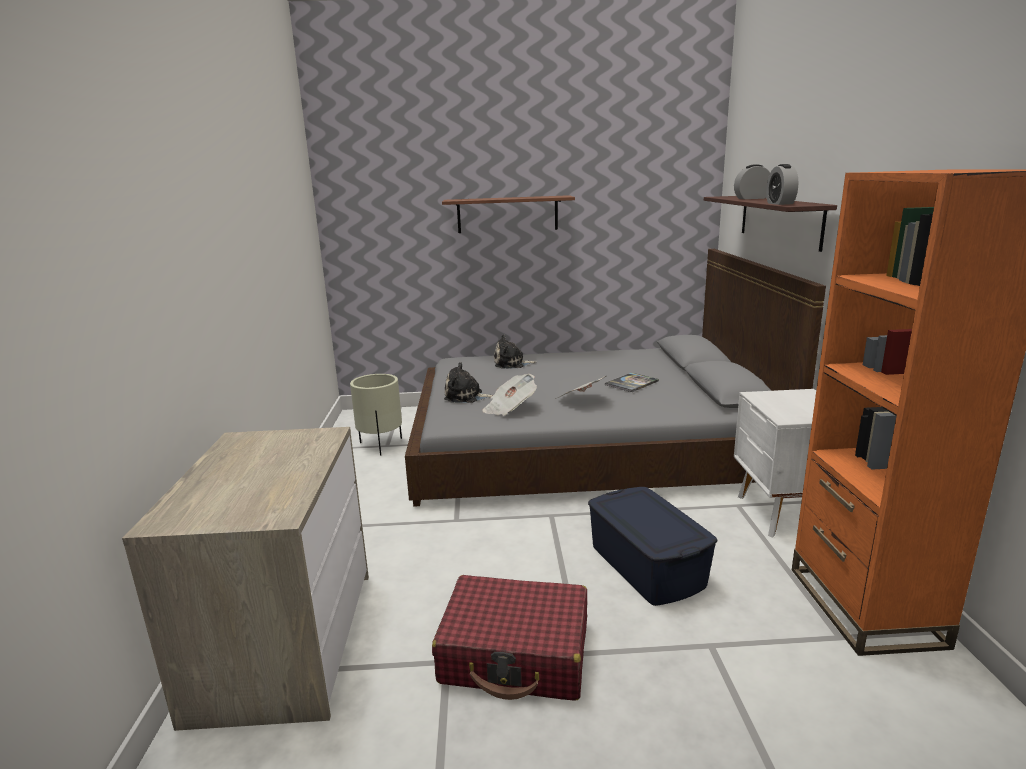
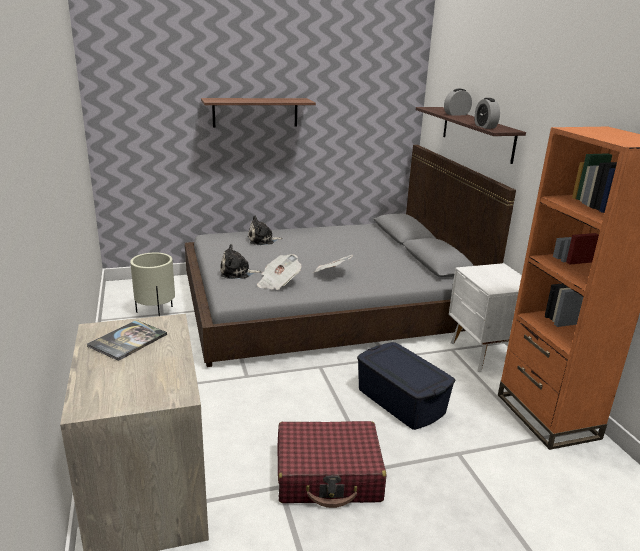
camera: 15 degrees left, 5 degrees up
(631, 383) = (365, 257): book -> book (128, 341)

